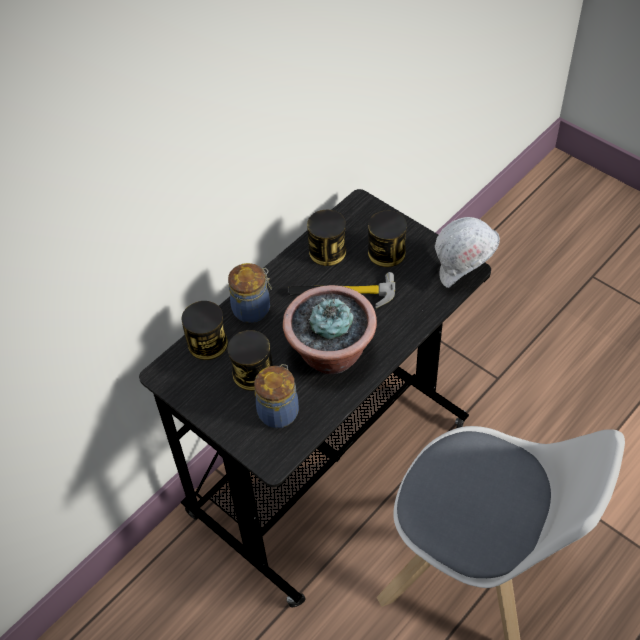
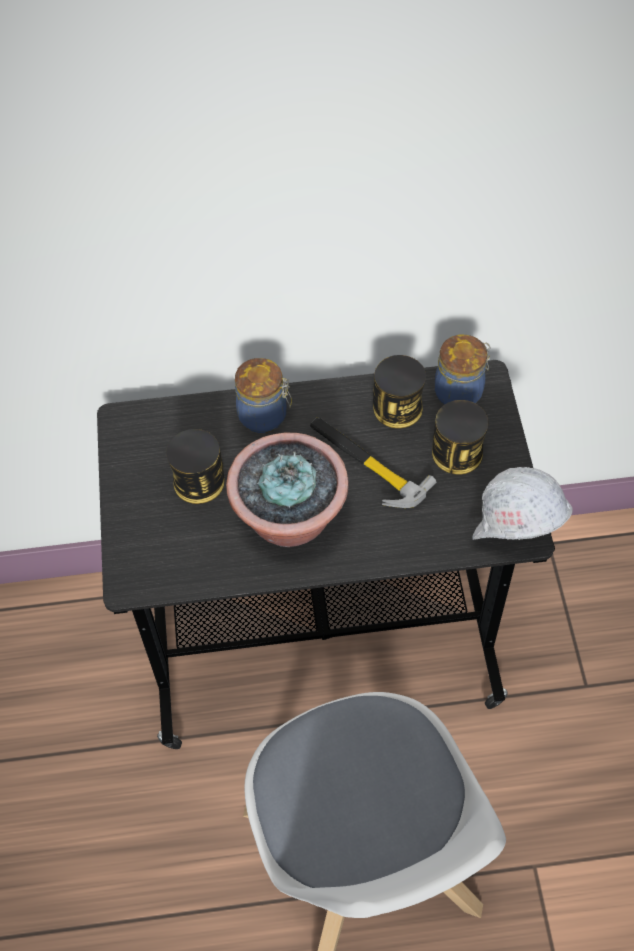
camera: 40 degrees right, 5 degrees up
(207, 343) = (189, 420): can -> none
(279, 411) = (184, 539): jar -> jar (460, 391)

